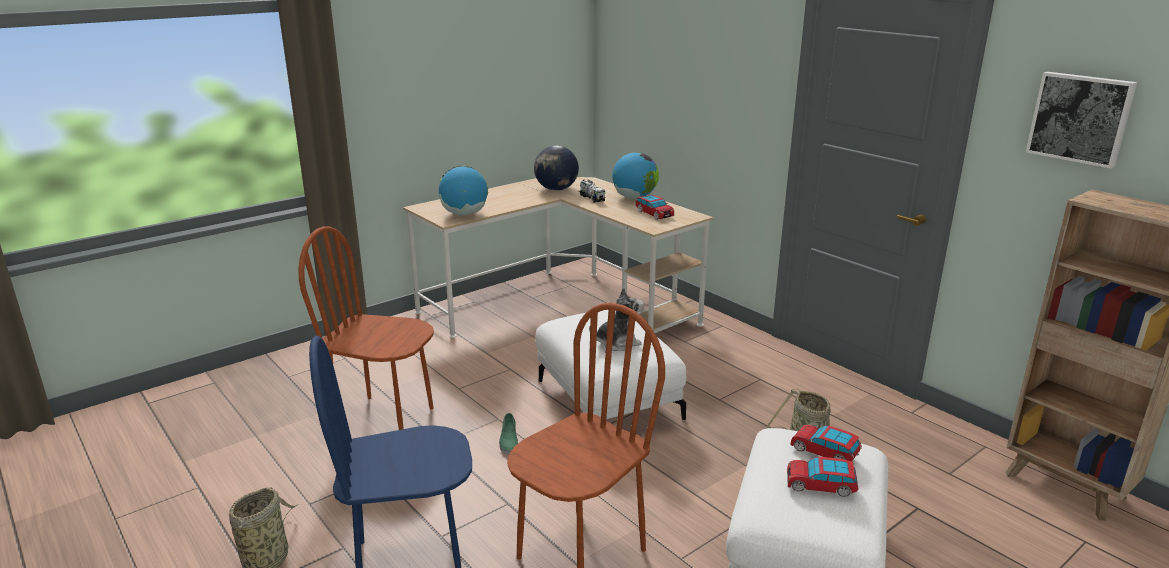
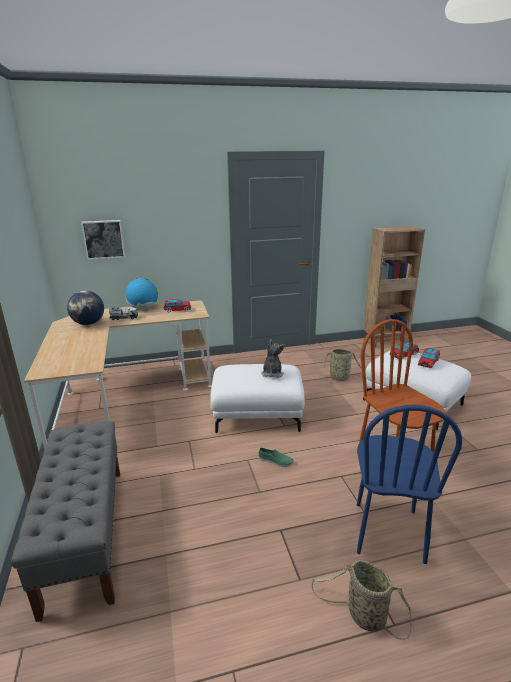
camera: 65 degrees left, 0 degrees up
(335, 363) = (85, 533): none -> grey bench
(384, 420) = (209, 515): brown chair -> none
(464, 214) = (87, 359): globe -> none
(1080, 118) = (362, 201): picture -> picture (104, 239)

